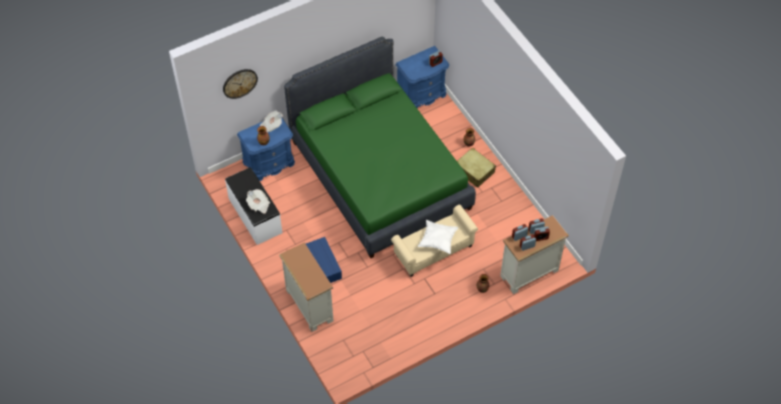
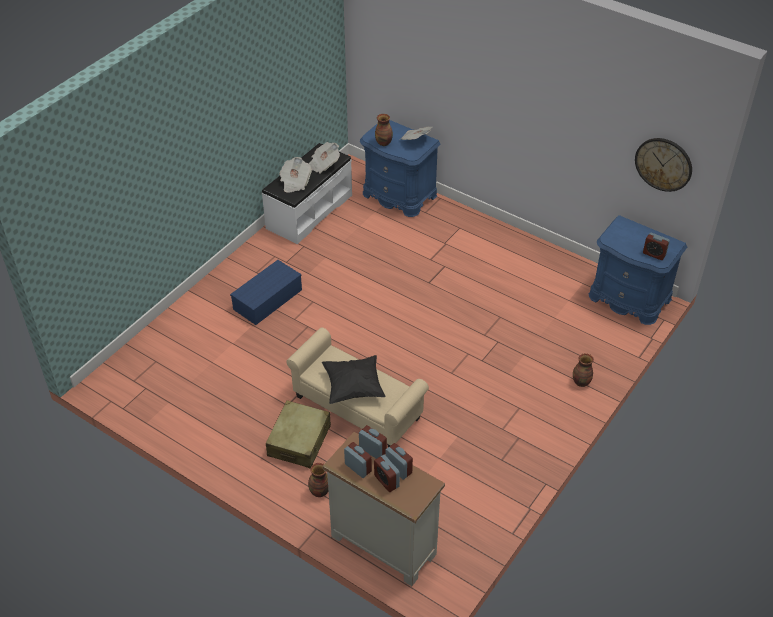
camera: 65 degrees right, 10 degrees down
(239, 83) = (401, 39): wall clock -> wall clock (663, 164)
(250, 184) = (323, 165): none -> newspaper
(309, 305) = (197, 308): white dresser -> none
(380, 174) = (453, 304): green bed -> none
(437, 241) = (353, 387): white pillow -> black pillow
(474, 171) = (534, 406): beige suitcase -> beige suitcase (299, 441)

